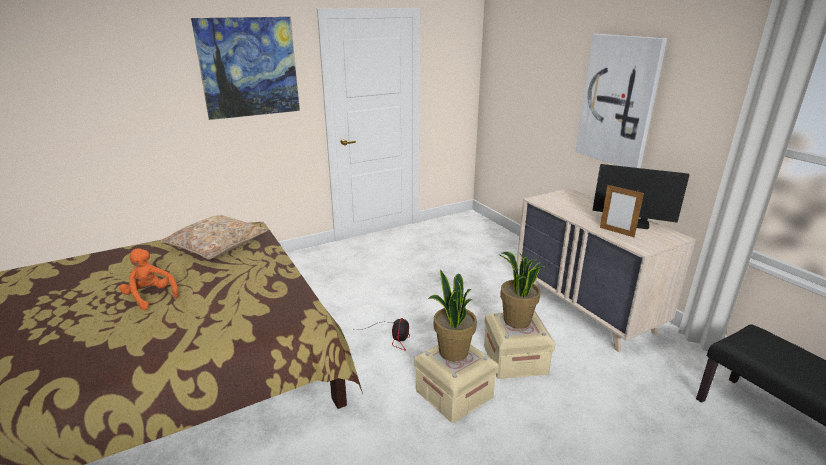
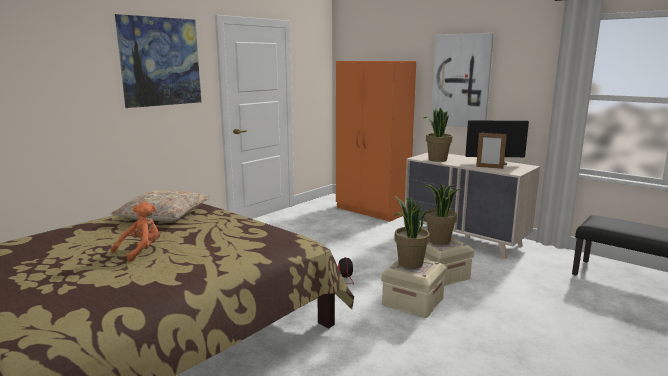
camera: 20 degrees left, 10 degrees down
(151, 297) = (140, 251): orange plush toy -> orange plush toy turned 105 degrees clockwise
(500, 243) = (372, 210): none -> orange wardrobe
(560, 206) = (437, 159): none -> potted plant

